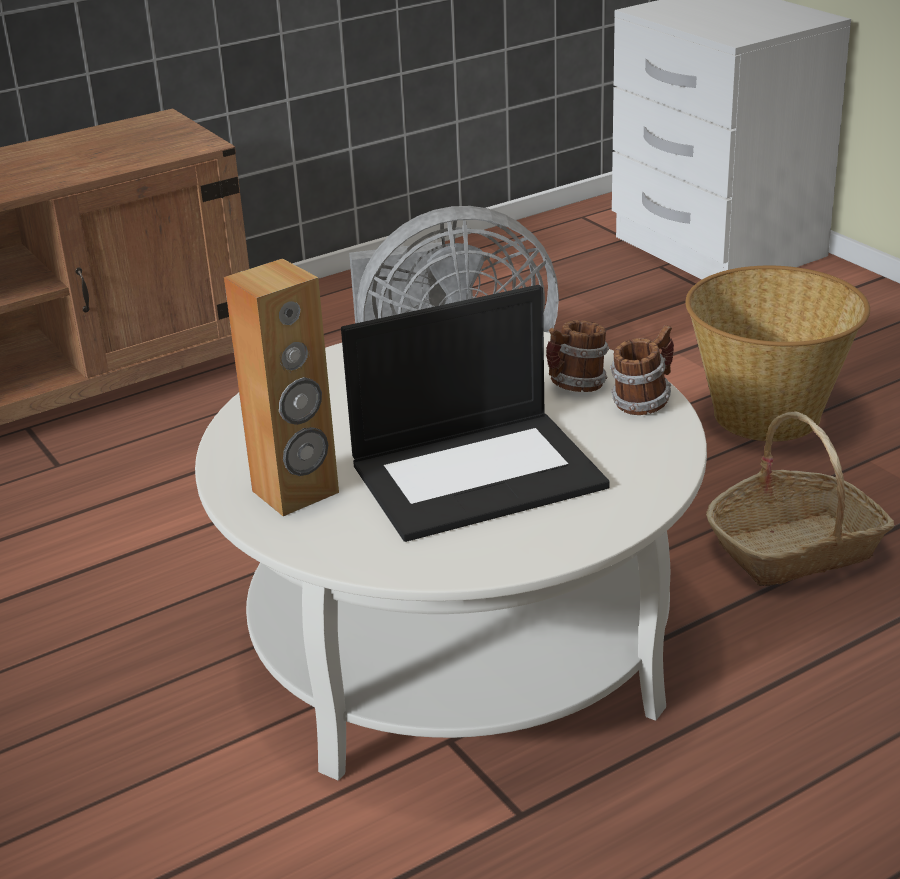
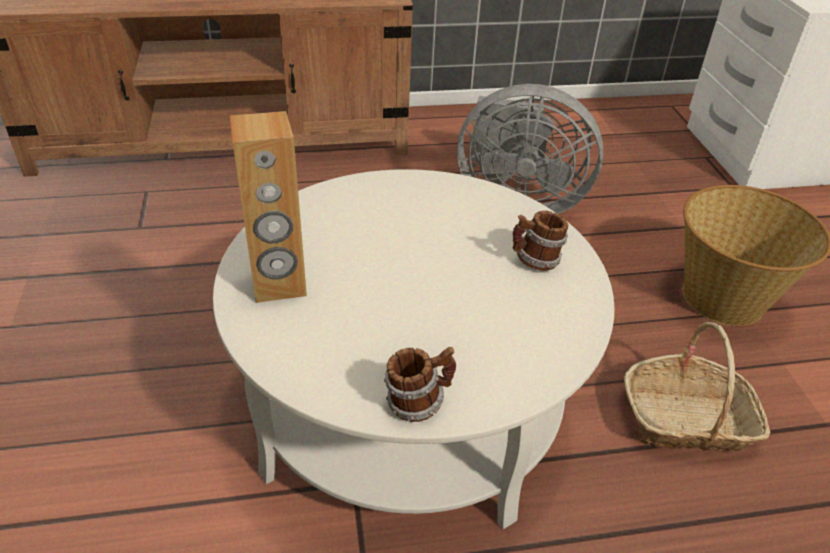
camera: 20 degrees right, 10 degrees up
(479, 473) = (413, 315): laptop -> none
(643, 402) = (577, 293): mug -> mug (418, 402)

